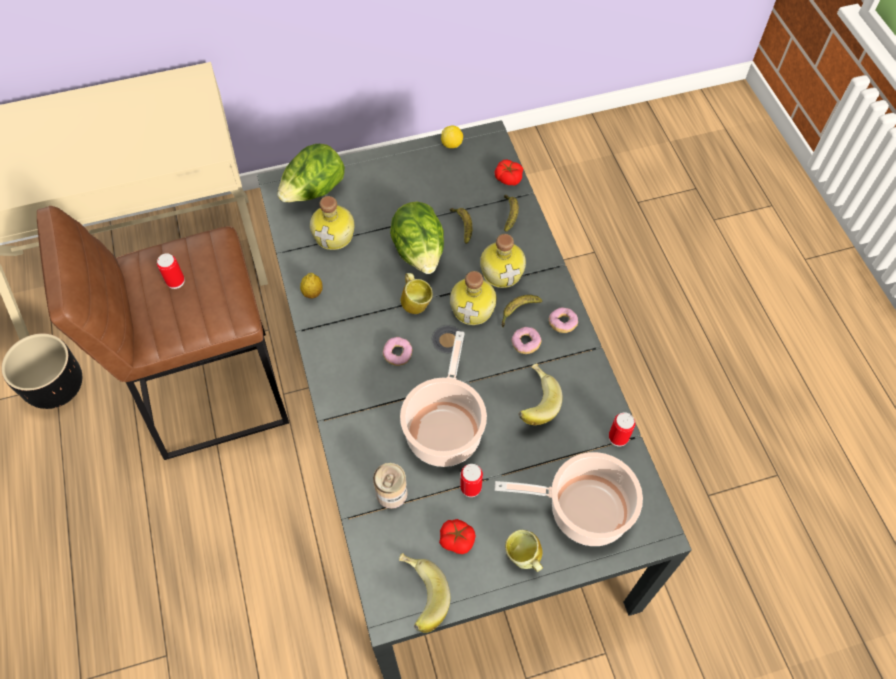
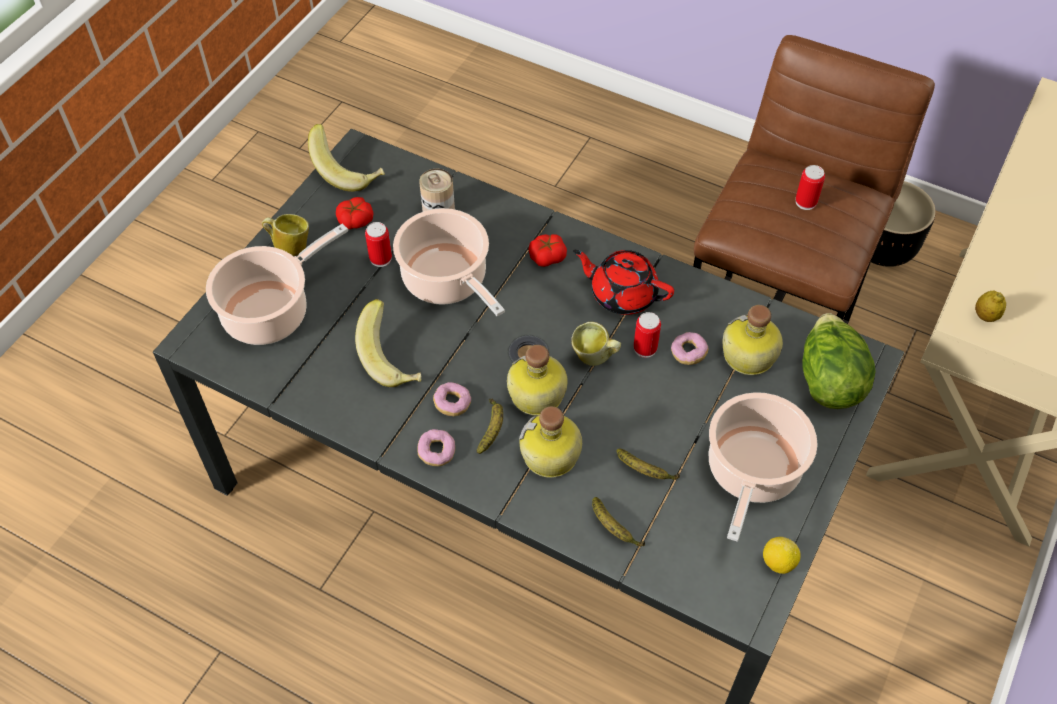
camera: 135 degrees right, 5 degrees down
(313, 293) = (692, 292): lemon -> lemon (985, 316)
(352, 326) = (622, 294): none -> red teapot
(397, 354) = (555, 303): donut -> donut (688, 353)
(412, 185) = (751, 472): none -> cooking pot
(419, 253) = (650, 406): lettuce -> none
(508, 178) = (667, 575): tomato -> tomato (547, 257)
(618, 437) = (288, 389): can -> can (645, 348)

